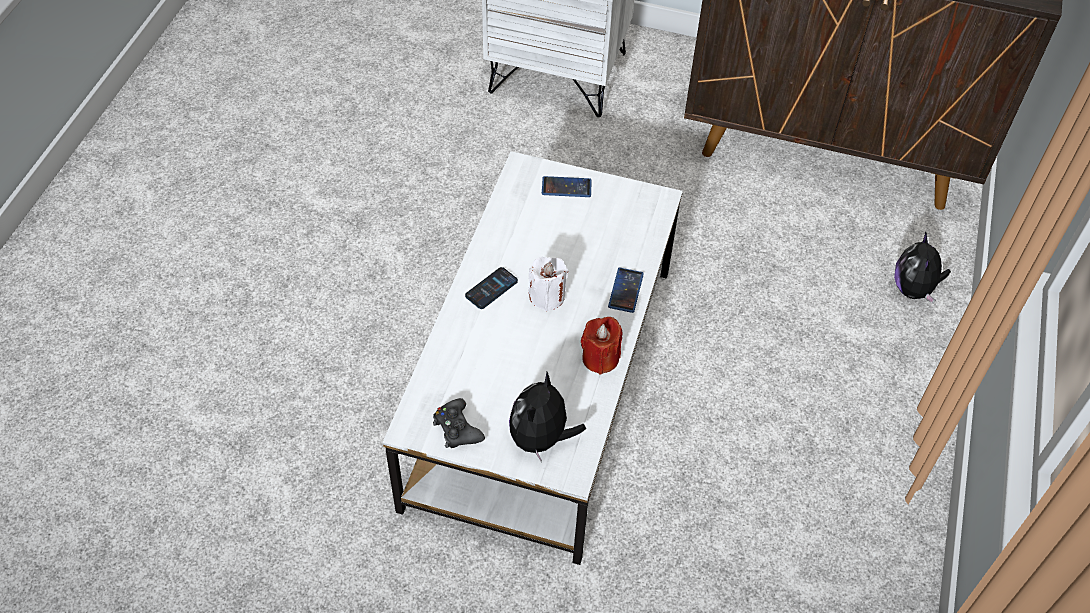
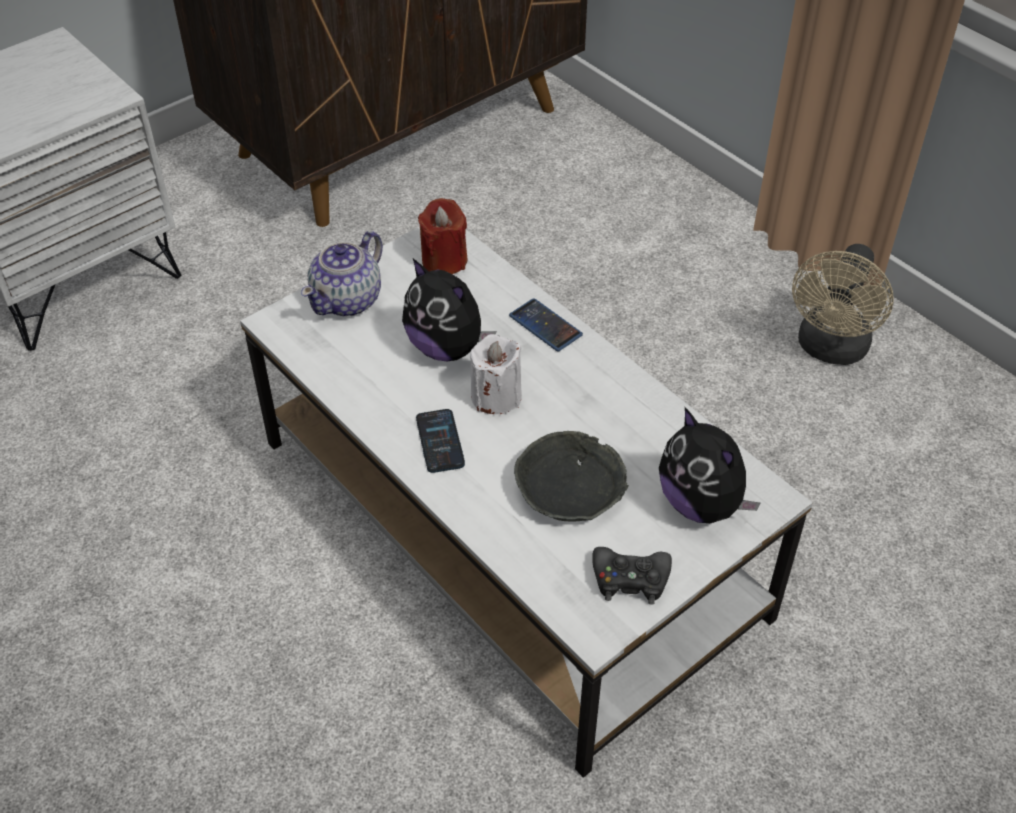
camera: 55 degrees left, 5 degrees down
(503, 368) = (571, 489): none -> grey bowl
(566, 187) = (348, 300): phone -> teapot
(600, 358) = (624, 394): red candle -> red candle (444, 260)
(852, 495) = (830, 349): none -> beige fan
(914, 289) = (629, 178): plush toy -> plush toy (447, 347)

